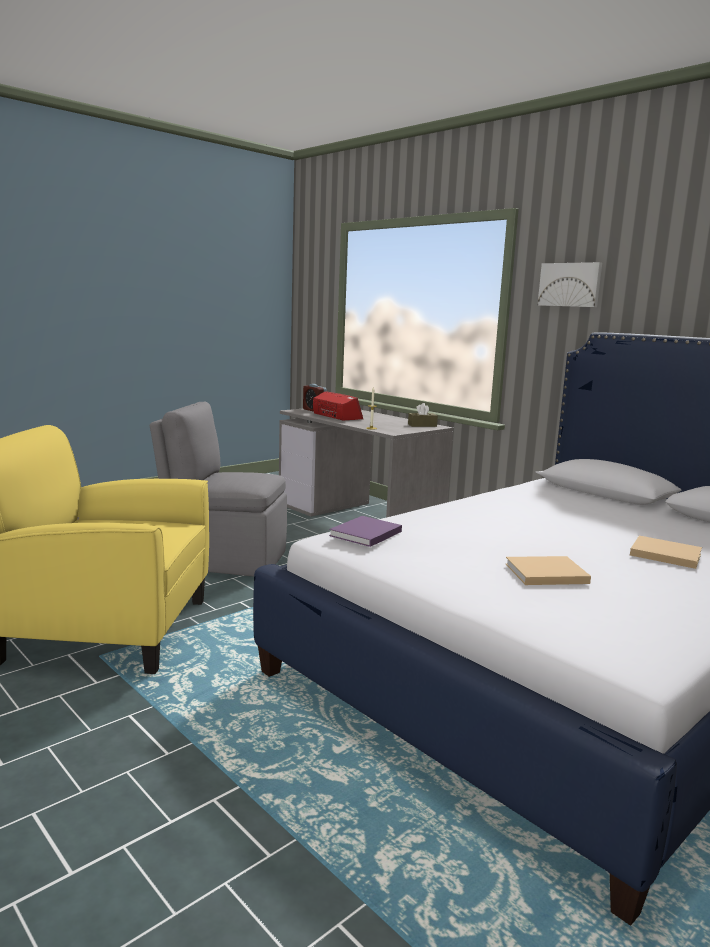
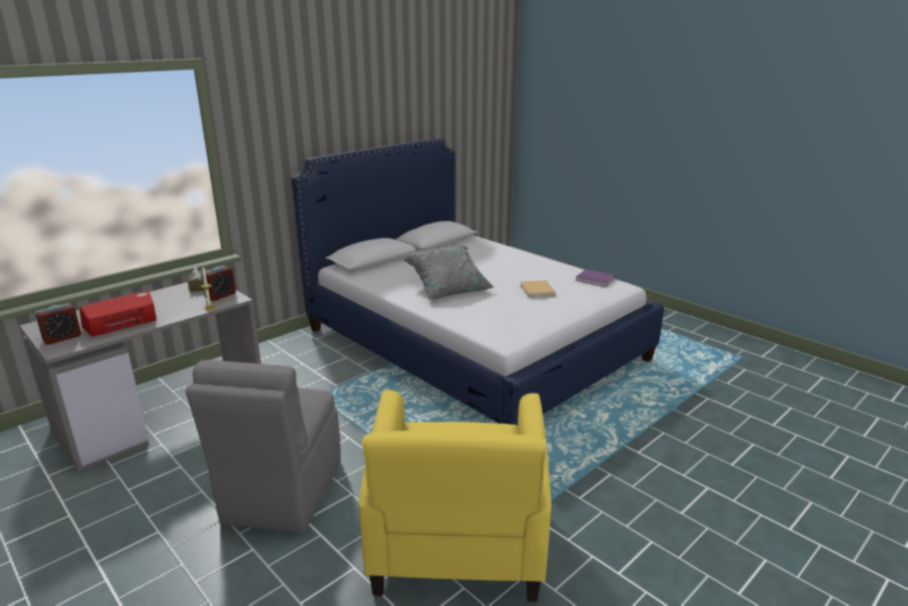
camera: 90 degrees left, 10 degrees up
(364, 534) = (499, 328): purple book -> purple book (596, 279)
(399, 429) = (220, 296): none -> alarm clock
(519, 520) = (448, 288): none -> grey pillow
(570, 285) = (269, 124): picture -> none
(663, 554) = (496, 265): beige book -> none

